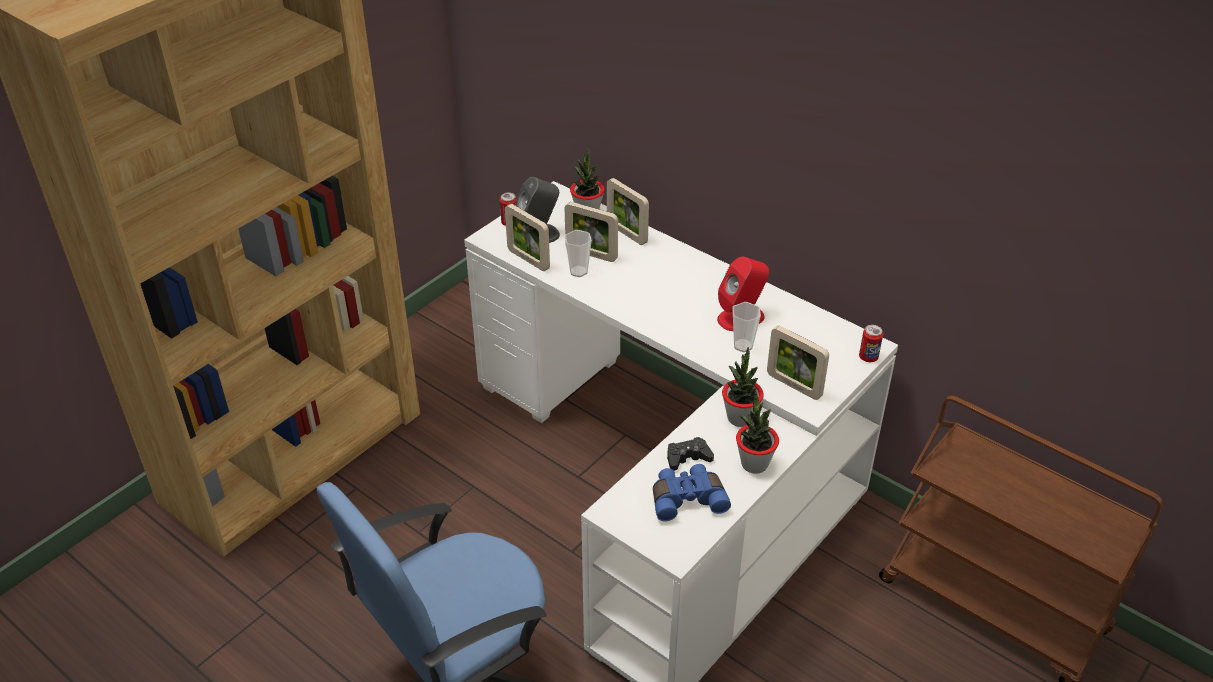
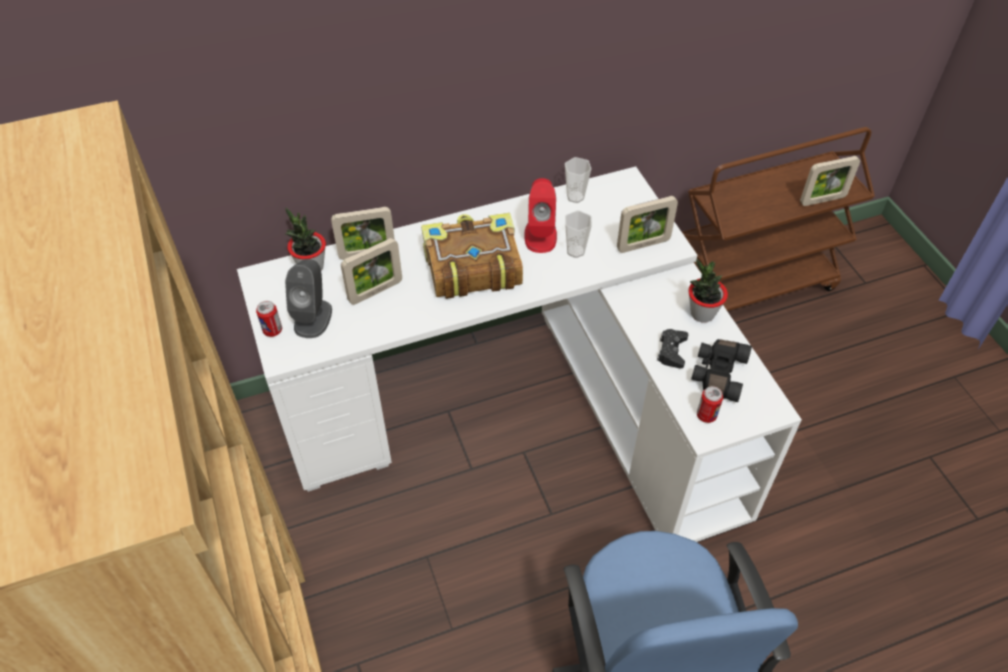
camera: 60 degrees left, 10 degrees up
(528, 260) = (343, 341): picture frame -> picture frame (822, 200)
(578, 271) = (393, 312): cup -> cup (575, 197)
(665, 292) = (471, 266): none -> book
(687, 498) = (717, 374): blue binoculars -> black binoculars
(740, 418) = (645, 297): potted plant -> none
(868, 357) = (639, 188): can -> can (706, 415)

